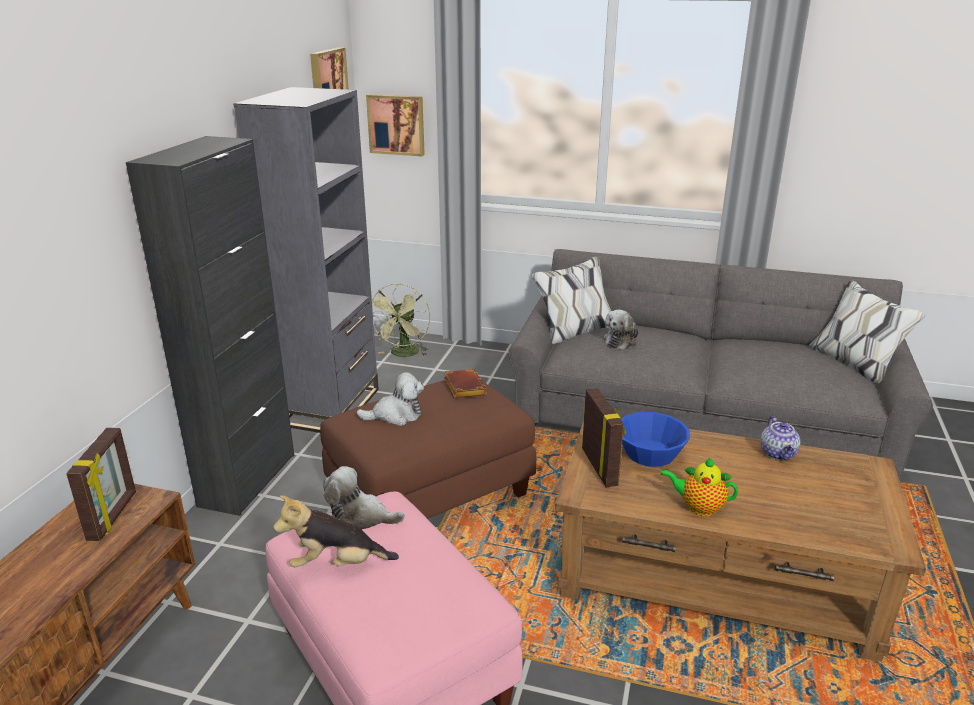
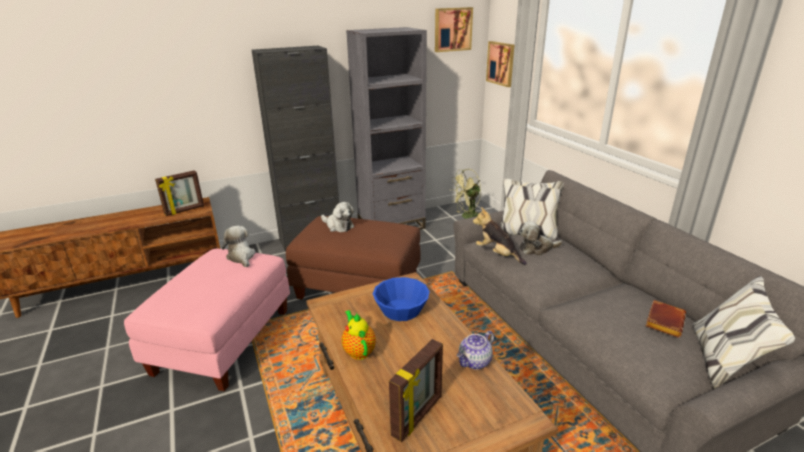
camera: 50 degrees right, 0 degrees up
(337, 564) = (198, 267): plush toy -> plush toy (497, 254)
(463, 387) = (391, 229): brown book -> brown book (663, 321)
(600, 467) = (361, 299): picture frame -> picture frame (418, 416)

